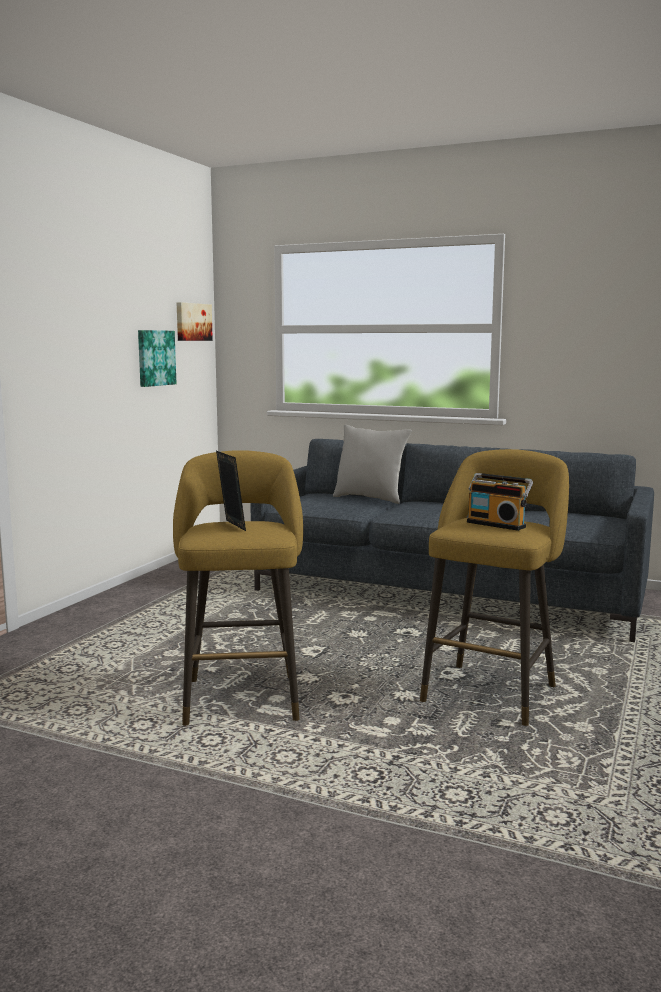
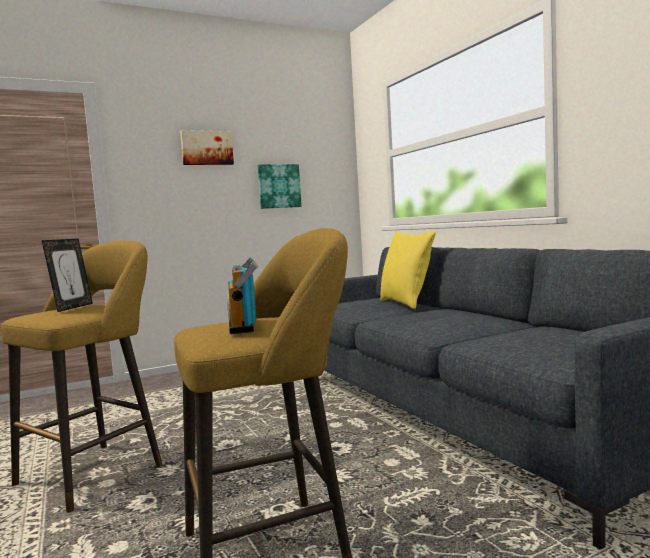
camera: 40 degrees right, 5 degrees down
(192, 322) = (326, 157): picture -> picture (207, 148)
(370, 498) = (406, 303): grey pillow -> yellow pillow

